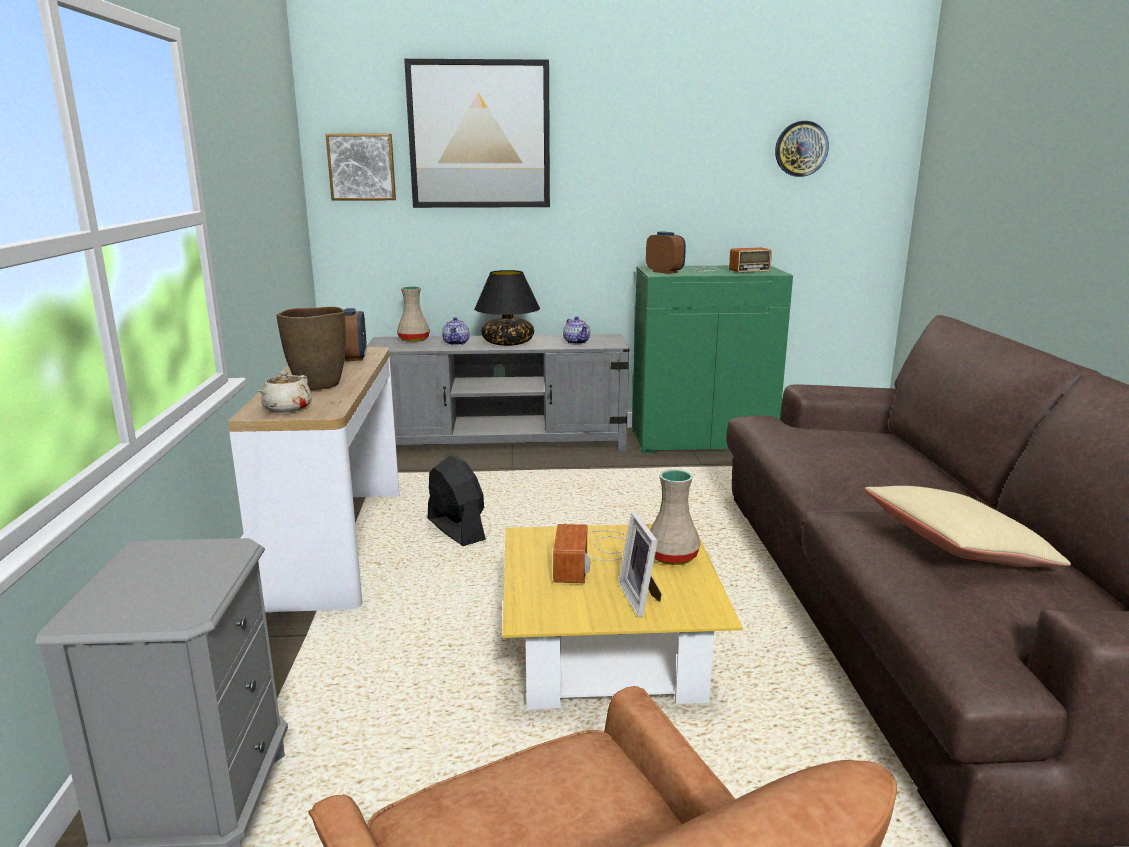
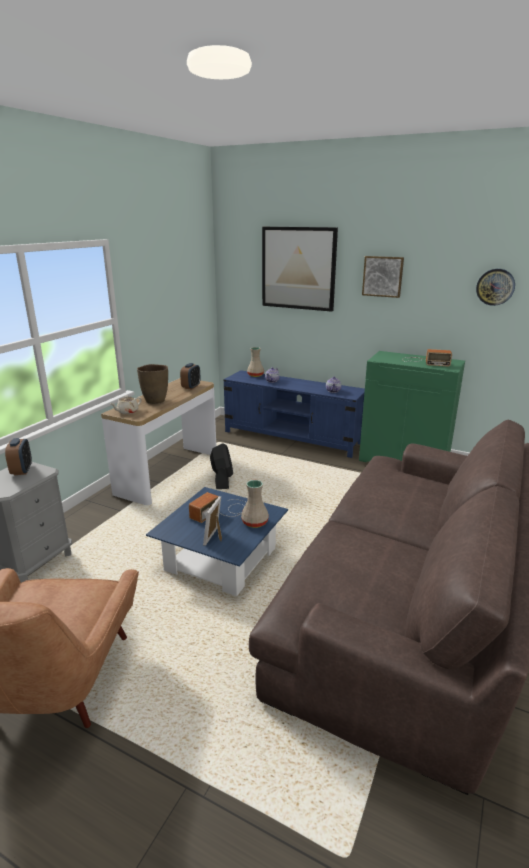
camera: 30 degrees right, 5 degrees up
(362, 167) = (241, 282): picture -> picture (383, 276)
(501, 443) = (292, 437): grey tv stand -> blue tv stand
(507, 343) = (296, 385): black table lamp -> none
(608, 654) = (221, 559): yellow coffee table -> blue coffee table
(664, 272) = (384, 358): alarm clock -> alarm clock (22, 470)
(957, 550) = (359, 563): beige pillow -> none

